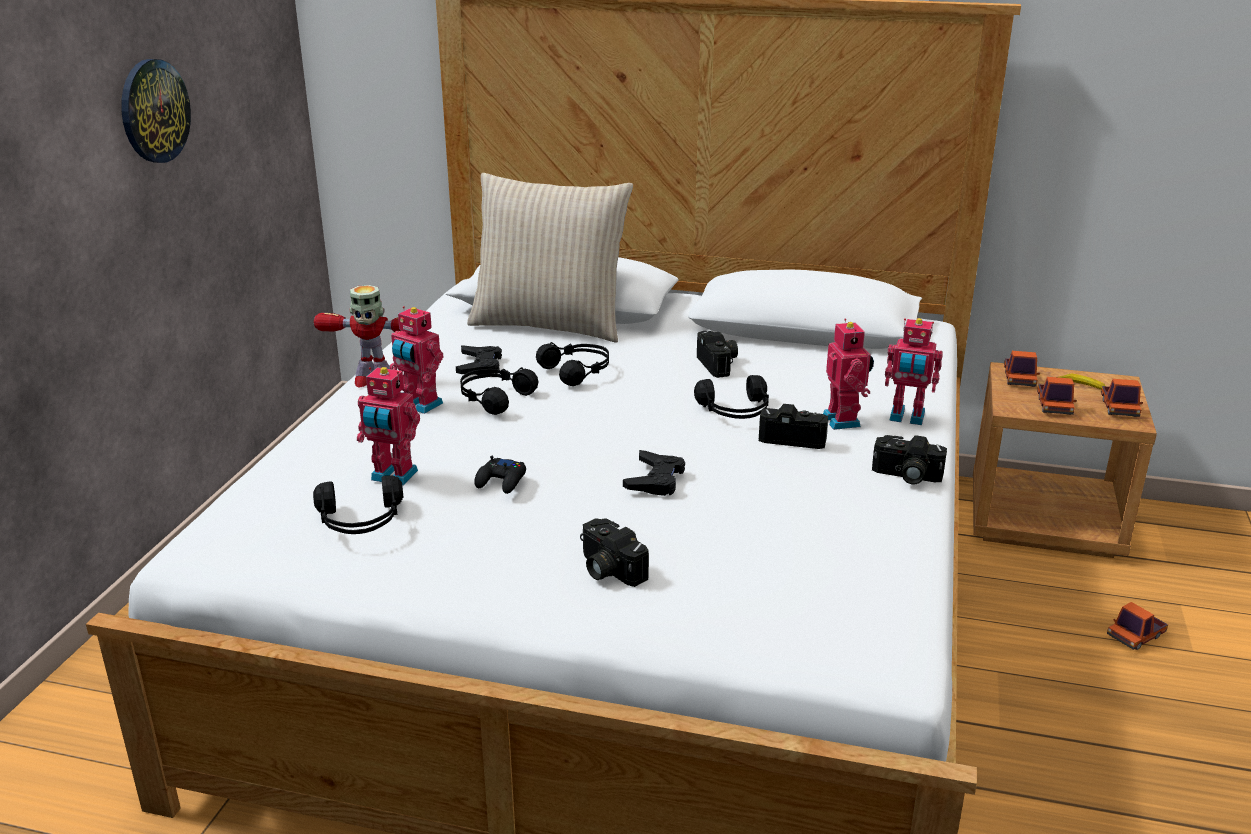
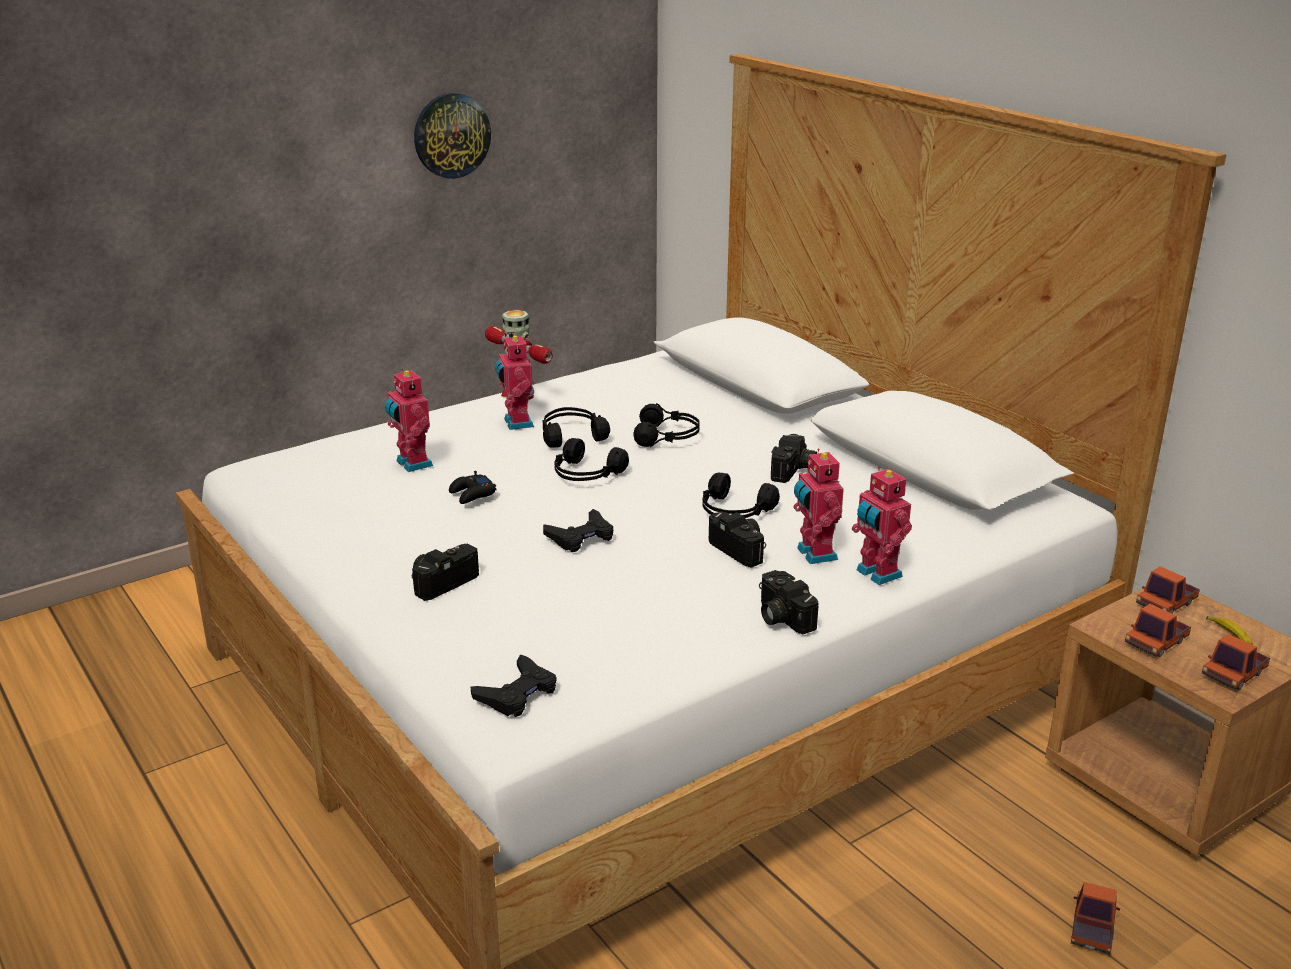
camera: 40 degrees right, 0 degrees up
(360, 521) = (348, 484): black headphones -> black headphones (585, 475)
(480, 366) = (606, 408): black game controller -> black game controller (517, 694)
(550, 324) = (716, 393): beige pillow -> none
(607, 569) = (442, 581): camera -> camera turned 45 degrees clockwise
(844, 420) = (814, 554): toy robot -> toy robot turned 135 degrees clockwise
(1135, 636) = (1092, 929): toy truck -> toy truck turned 105 degrees clockwise

